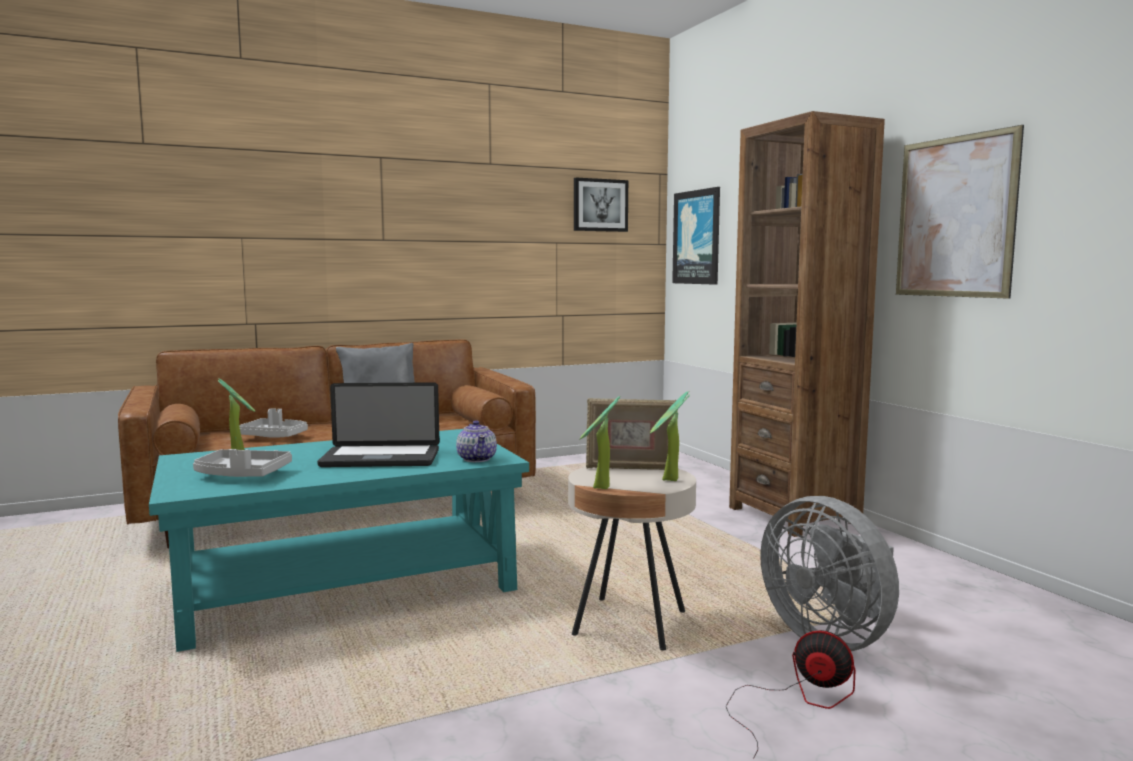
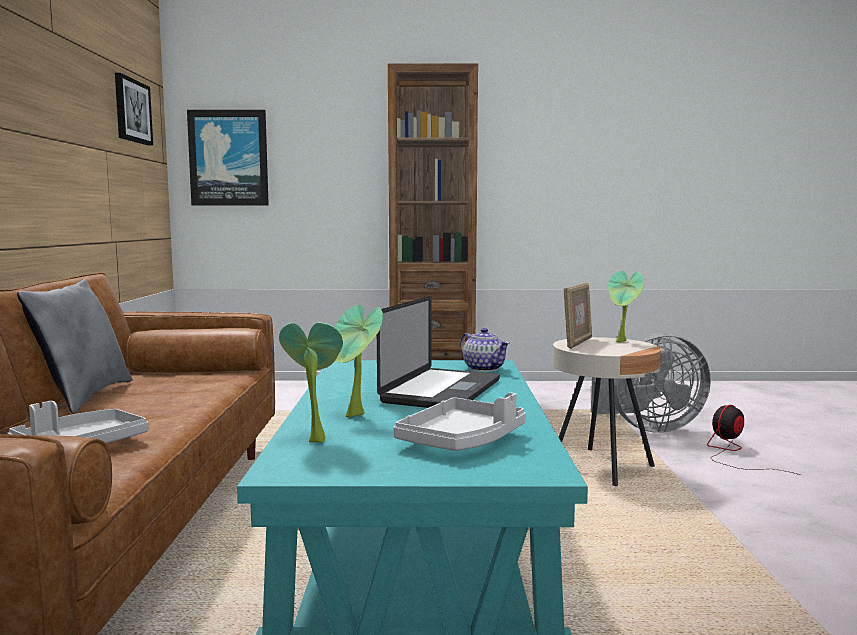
camera: 65 degrees left, 0 degrees up
(477, 459) = (484, 368): teapot -> teapot turned 45 degrees clockwise
(599, 489) = (638, 353): potted plant -> potted plant (355, 416)
(955, 217) = (530, 155): picture -> none

